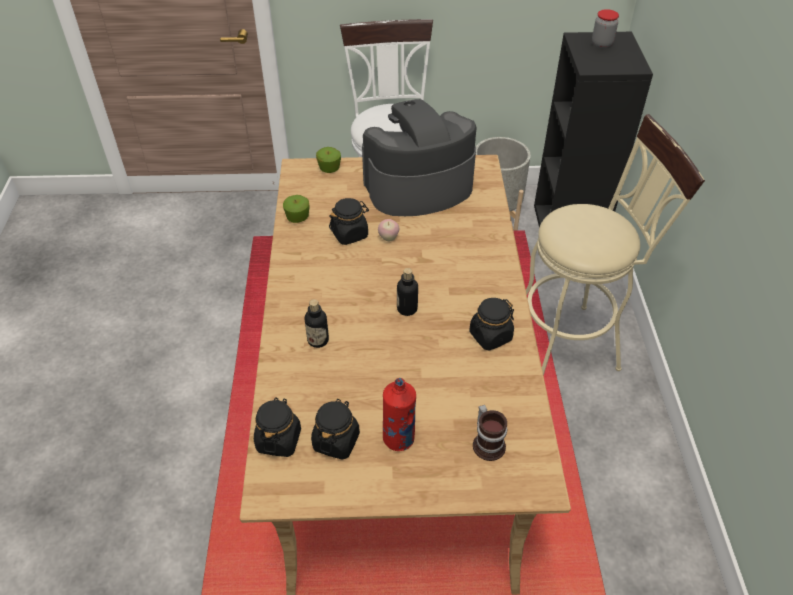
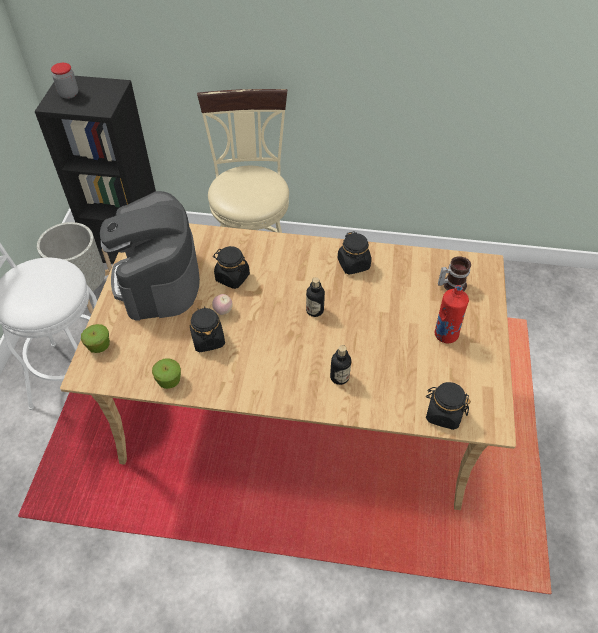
camera: 80 degrees left, 5 degrees up
(336, 441) = (446, 374): black jar -> black jar (232, 277)

